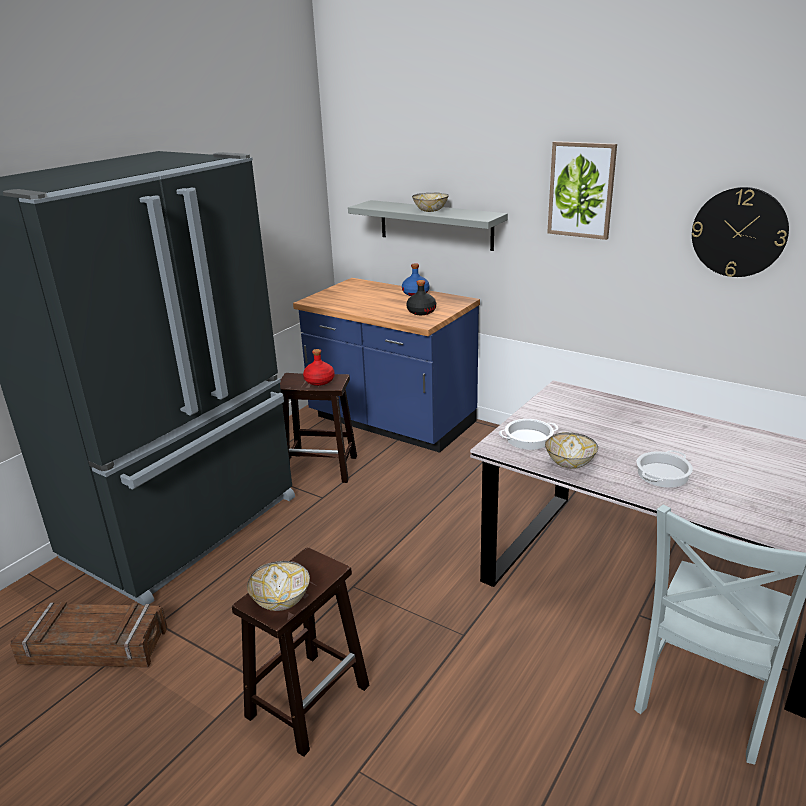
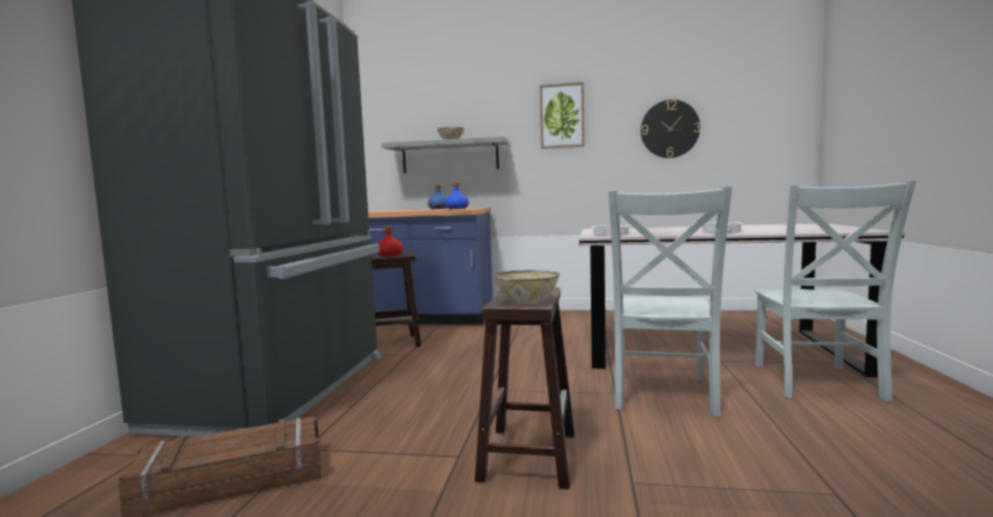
camera: 25 degrees left, 20 degrees down
(421, 312) = (456, 208): black bottle -> blue bottle
(506, 656) = (662, 395): none -> grey chair
(570, 463) = (656, 234): bowl -> none

